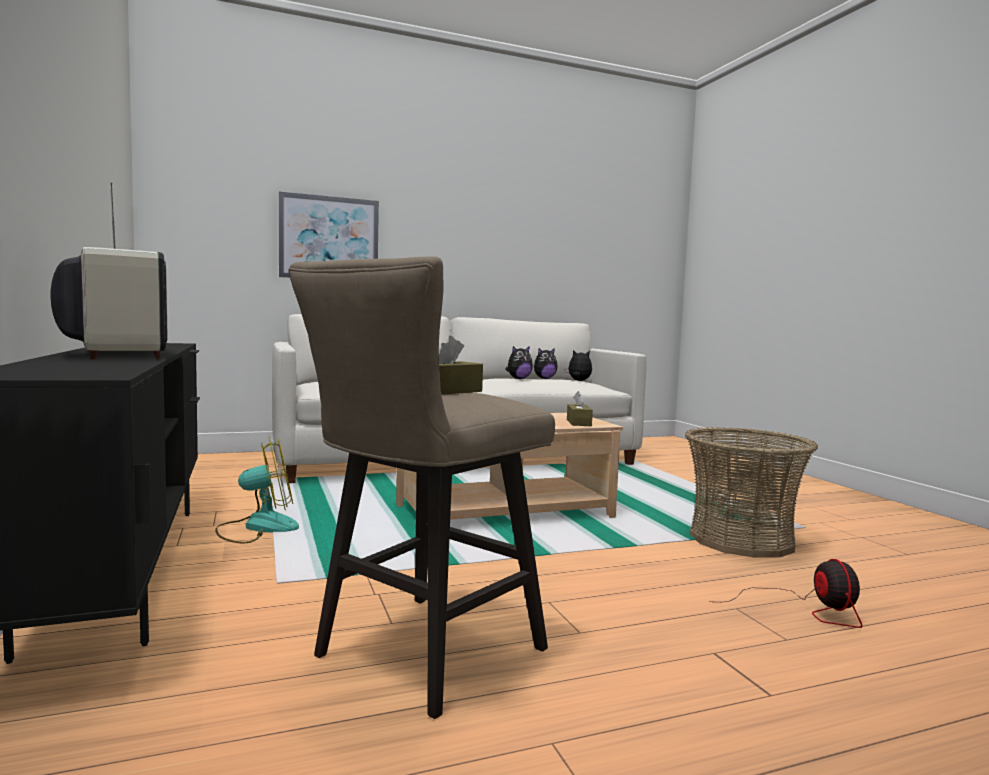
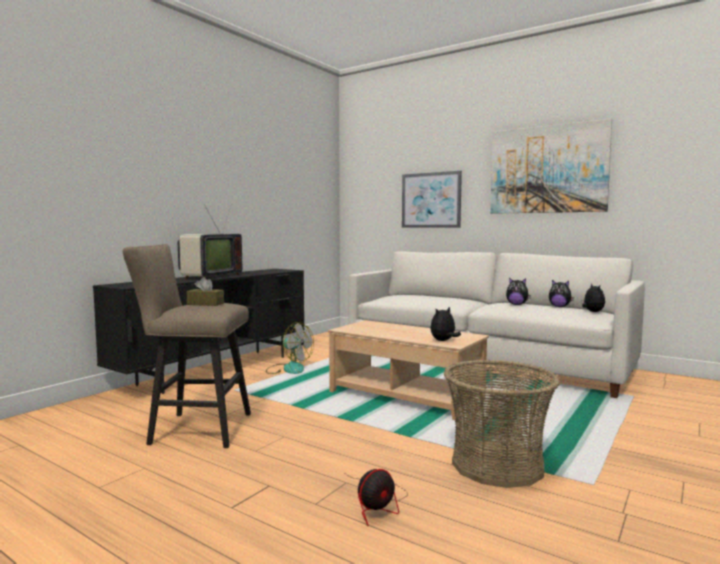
camera: 55 degrees right, 0 degrees up
(488, 217) = (547, 169): none -> picture
(578, 422) = (443, 341): brown tissue box -> plush toy

